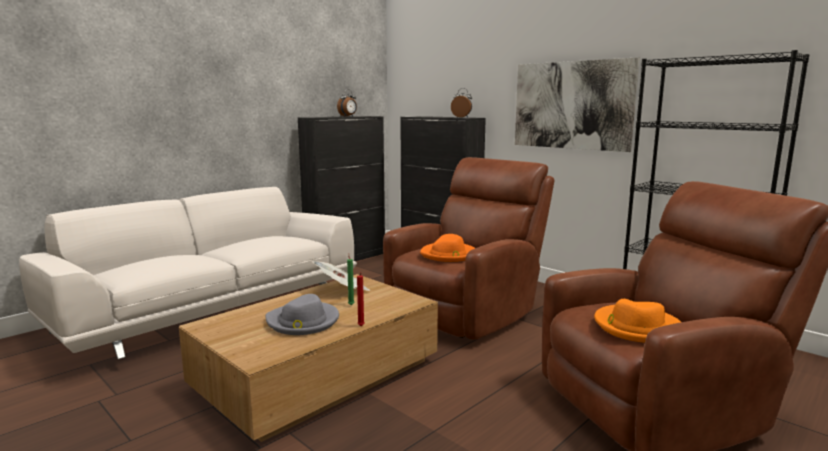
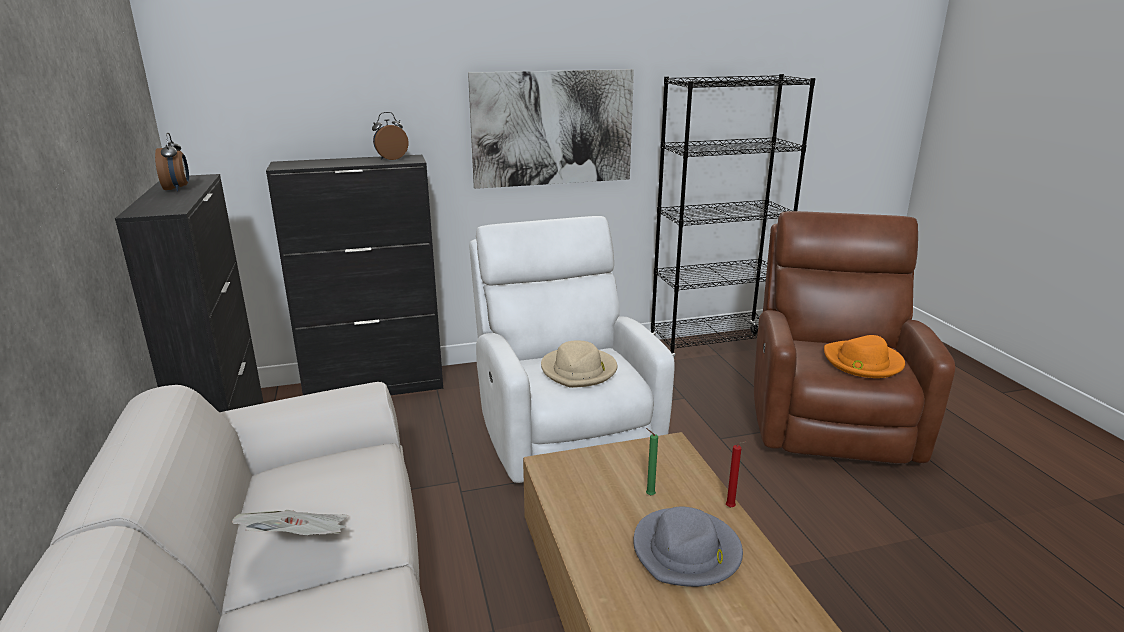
camera: 60 degrees left, 10 degrees up
(342, 290) = (584, 487): newspaper -> newspaper (301, 544)
(448, 254) = (579, 370): orange hat -> beige hat
(467, 313) = (565, 432): brown armchair -> white armchair

